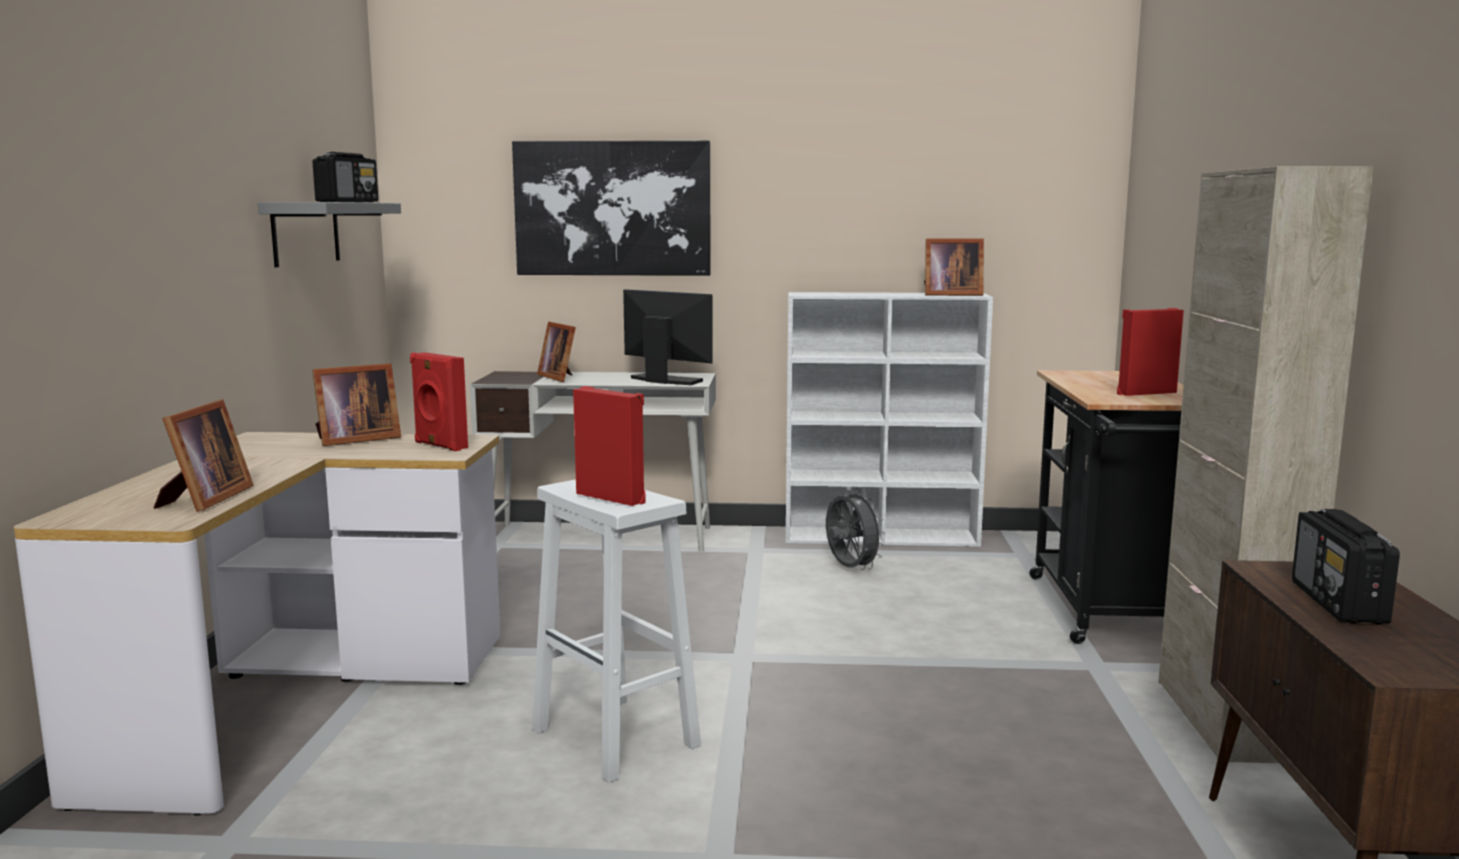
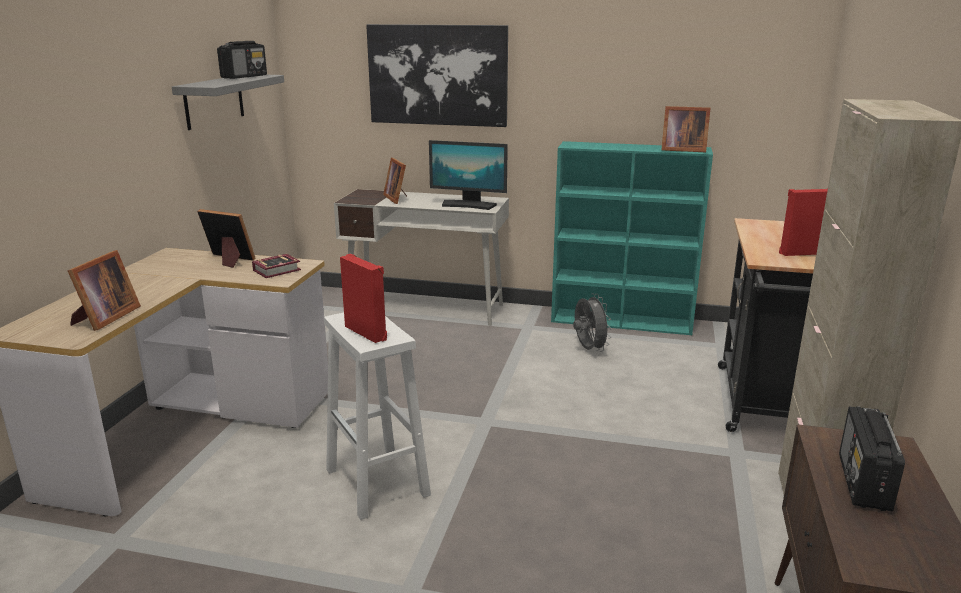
camera: 10 degrees right, 10 degrees up
(354, 439) = (228, 260): picture frame -> picture frame turned 135 degrees counterclockwise
(439, 445) = (279, 270): red speaker -> book
(665, 380) = (468, 205): monitor -> monitor turned 150 degrees clockwise
(882, 537) = (622, 321): white bookcase -> turquoise bookcase

